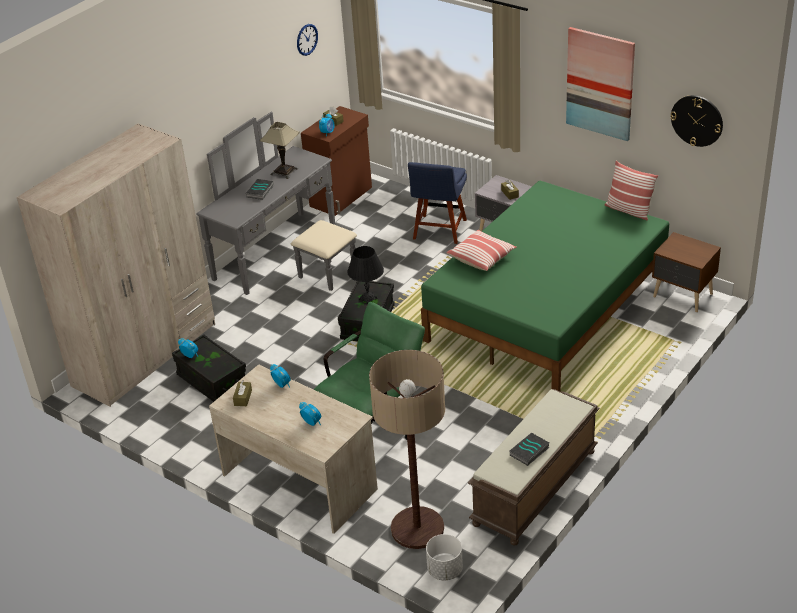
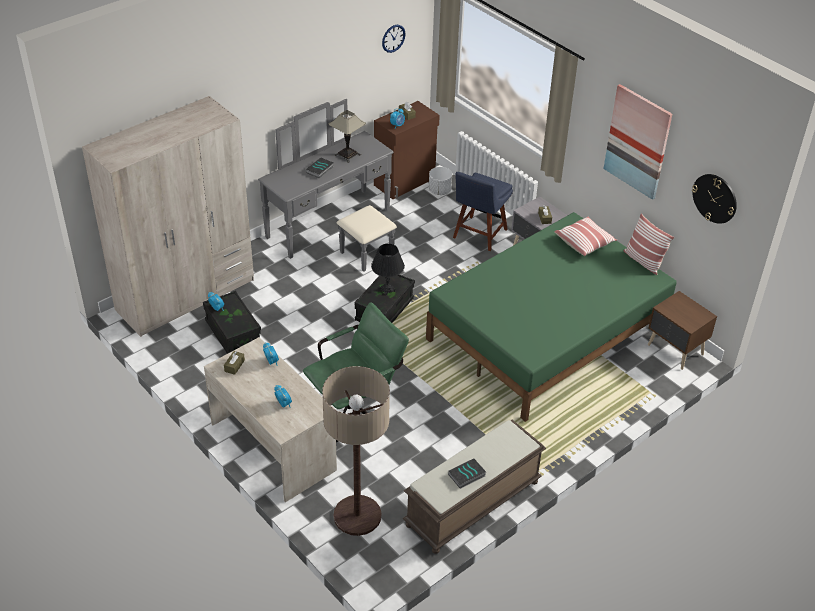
camera: 10 degrees right, 5 degrees up
(444, 570) = (366, 560): white planter -> white planter (439, 191)
(482, 258) = (492, 278): pillow -> pillow (584, 242)

